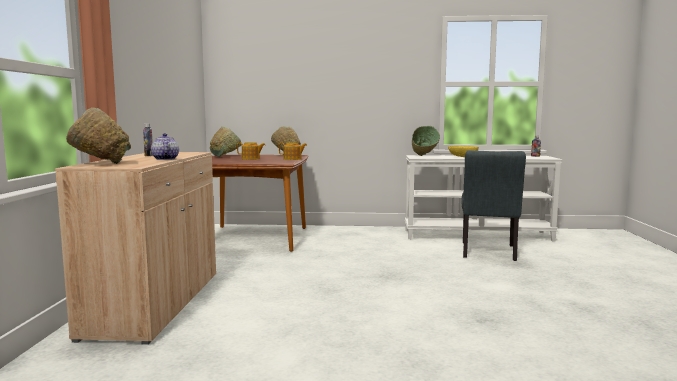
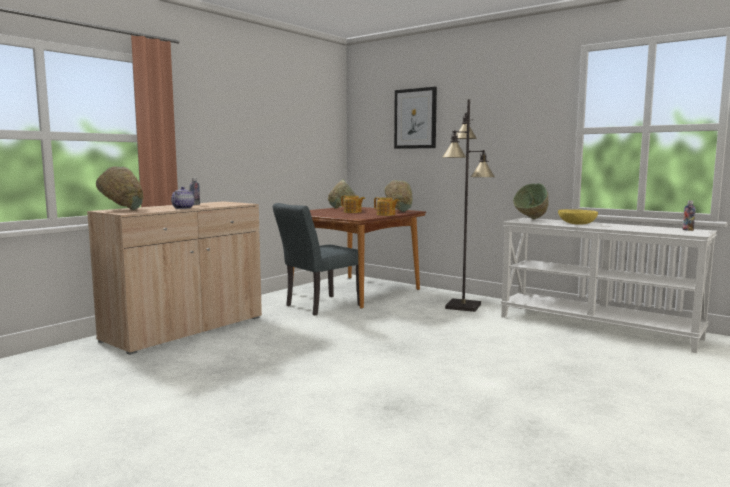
camera: 35 degrees right, 0 degrees up
(288, 68) = (415, 118): none -> picture
(366, 236) = (463, 306): none -> black floor lamp
(488, 253) = (562, 348): grey chair -> grey chair (318, 306)

